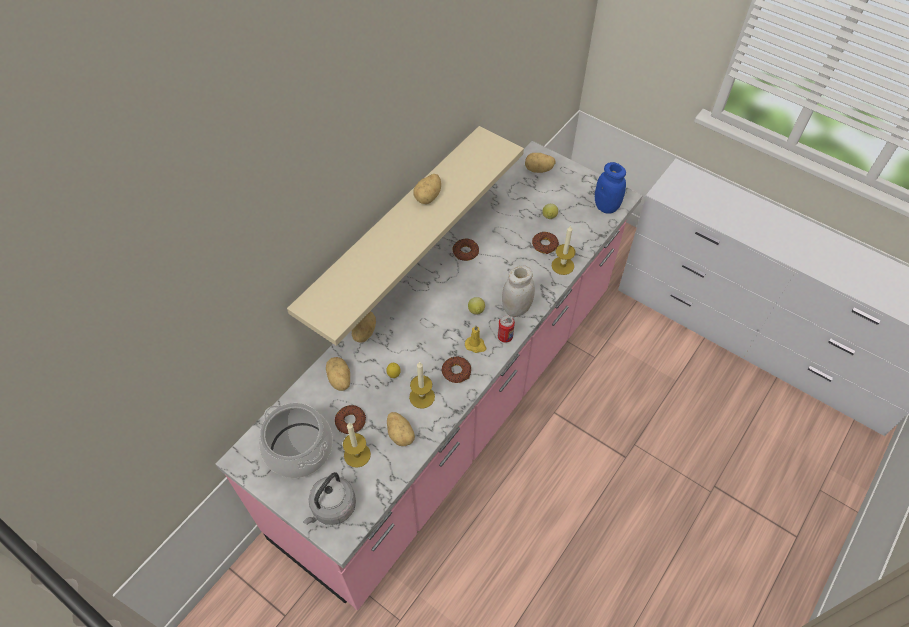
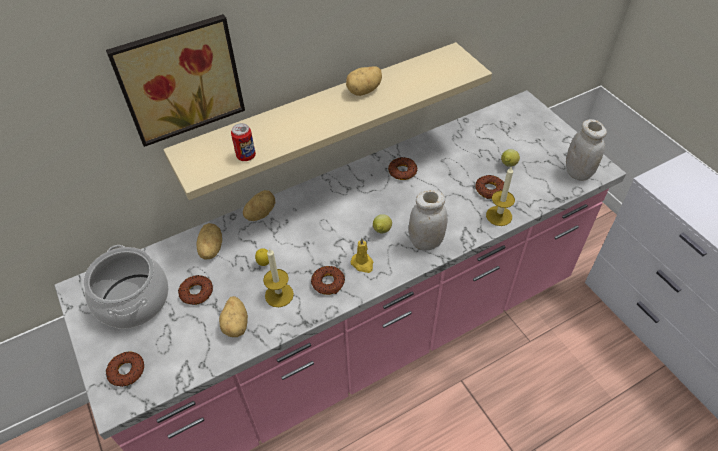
camera: 25 degrees right, 5 degrees down
(297, 244) = (179, 78): none -> picture
(332, 508) = (126, 371): grey kettle -> donut
(357, 455) = (182, 327): candle -> none
(505, 337) = (398, 266): can -> can (246, 156)
(538, 170) = (520, 118): potato -> none
(606, 206) = (578, 172): blue jar -> white jar

